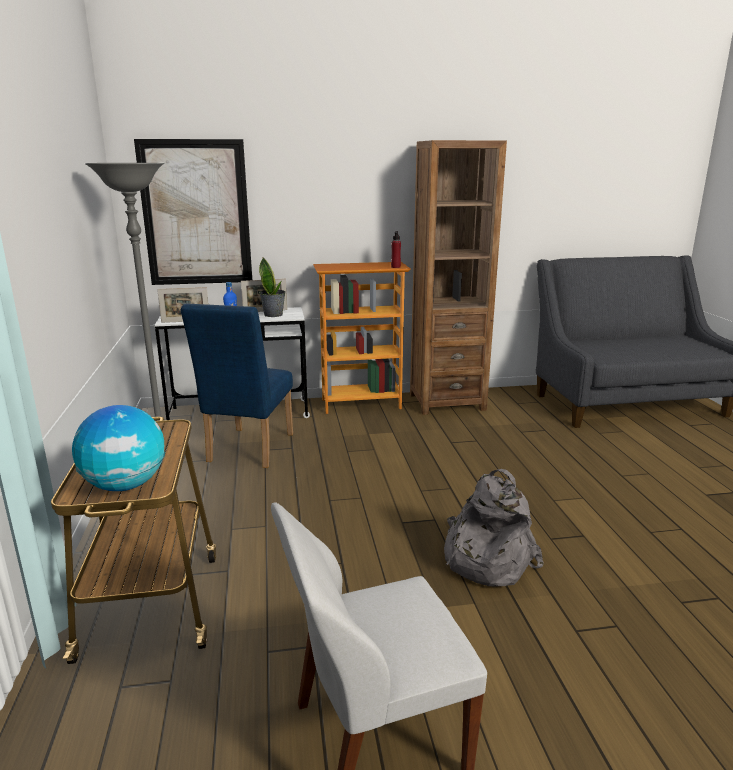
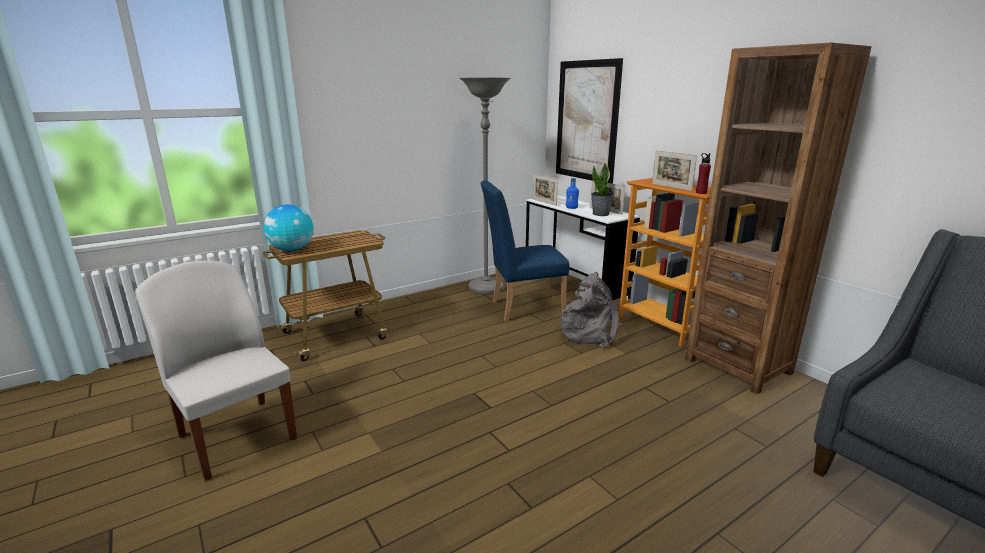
camera: 65 degrees right, 0 degrees up
(362, 267) = (671, 187): none -> picture frame
(485, 558) = (447, 446): grey backpack -> grey backpack (591, 332)

